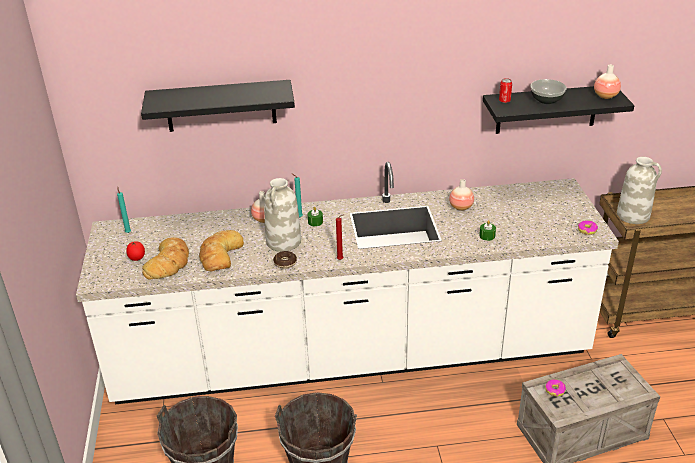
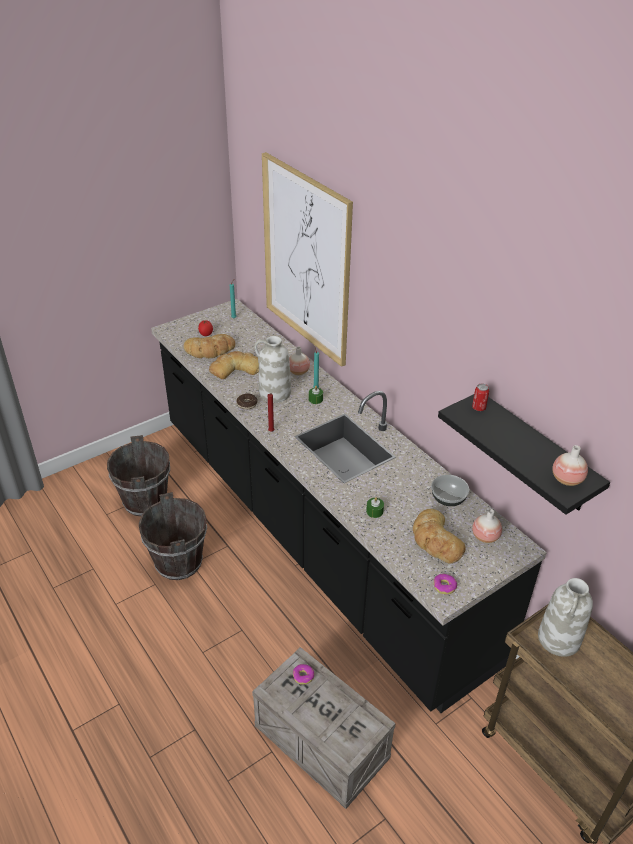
camera: 60 degrees right, 5 degrees up
(221, 106) = (306, 260): black shelf -> picture
(351, 355) = (314, 532): white counter -> black counter
(461, 207) = (410, 479): vase -> vase (485, 537)
(537, 218) = (436, 540): none -> bread
(547, 100) = (509, 437): bowl -> bowl (448, 499)

